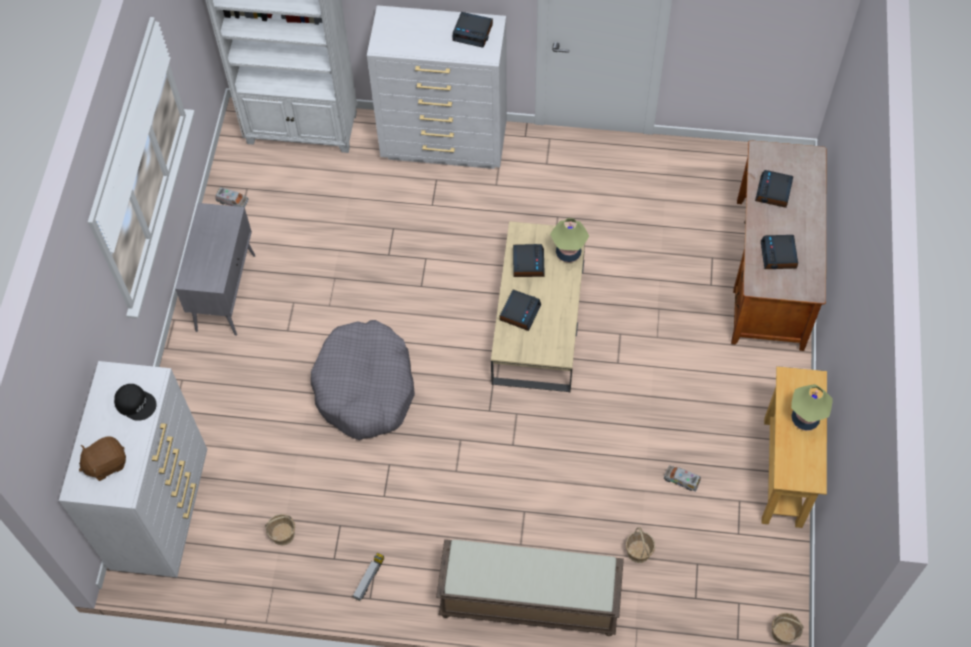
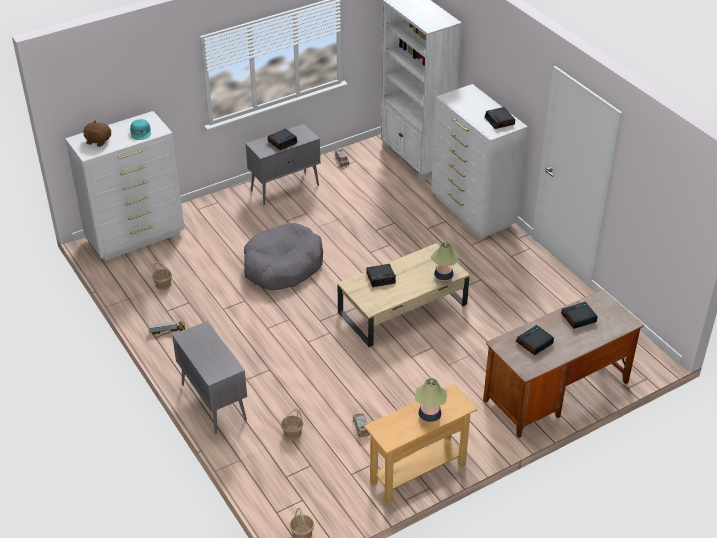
camera: 50 degrees right, 20 degrees down
(136, 403) = (141, 132): black cap -> turquoise cap
(528, 263) = (417, 264): alarm clock -> alarm clock (282, 142)
(528, 601) = (213, 402): brown bench -> grey cabinet

